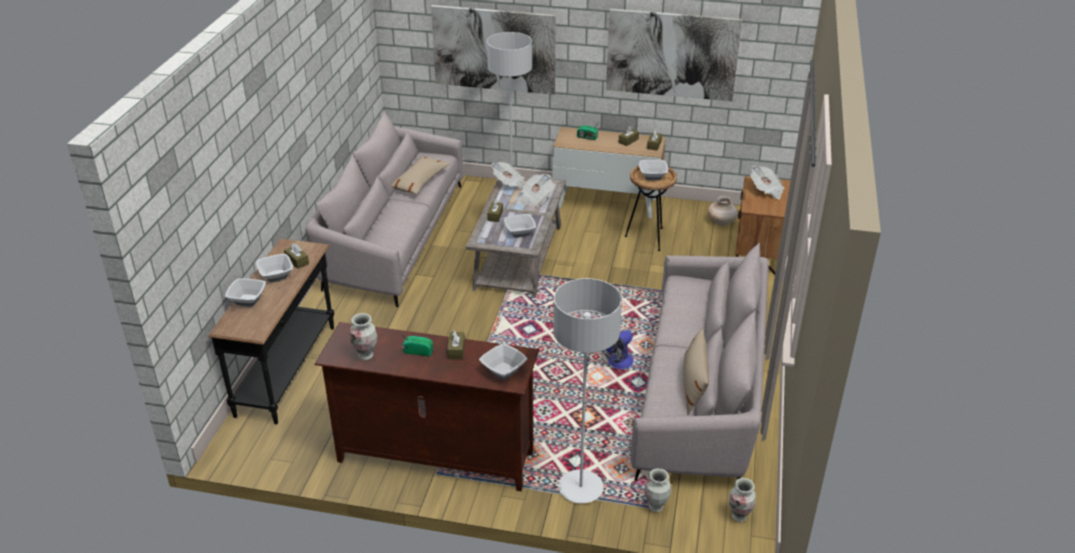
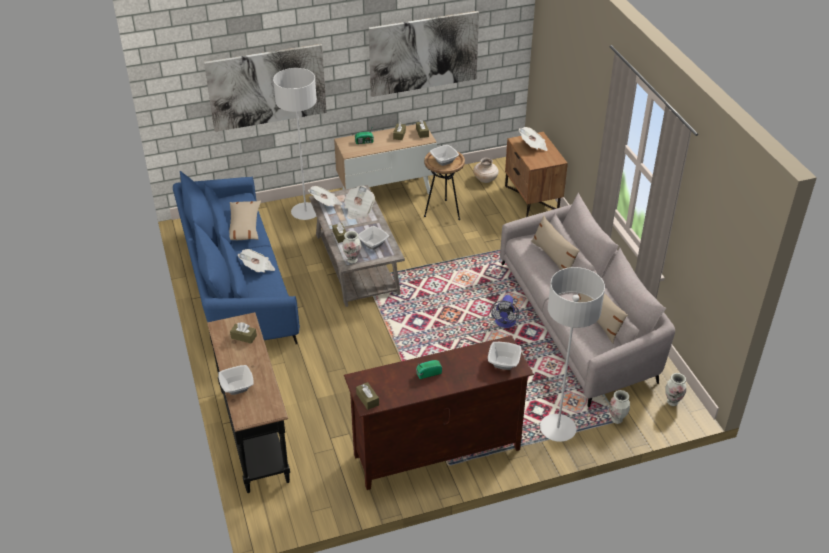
camera: 30 degrees left, 5 degrees up
(275, 276) = (239, 357): bowl -> none
(366, 355) = (393, 393): vase -> vase (352, 260)
(393, 237) = (236, 283): grey sofa -> blue sofa
(396, 220) = (258, 268): none -> newspaper
(456, 350) = (455, 361): brown tissue box -> brown tissue box (367, 399)
(700, 307) = (553, 258): none -> beige pillow

